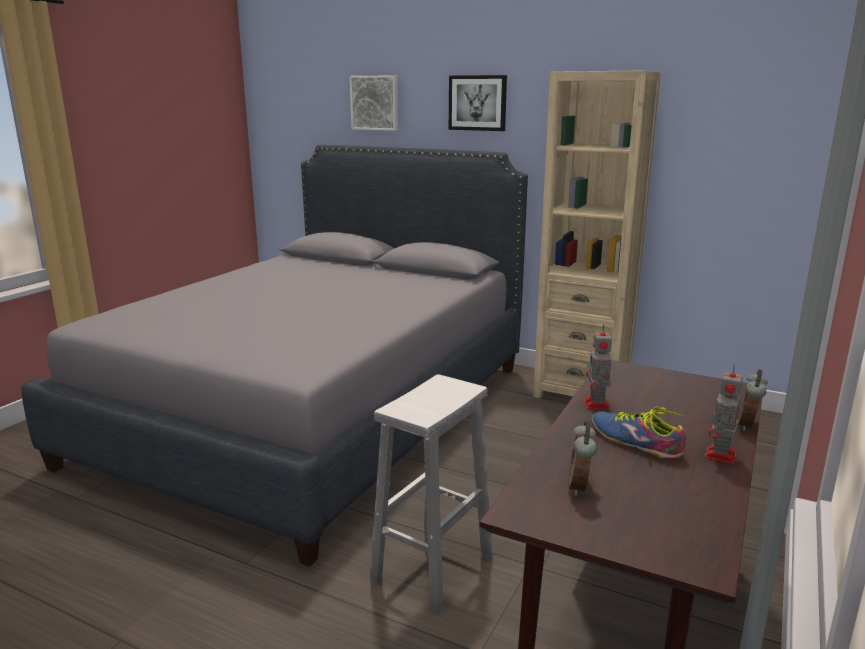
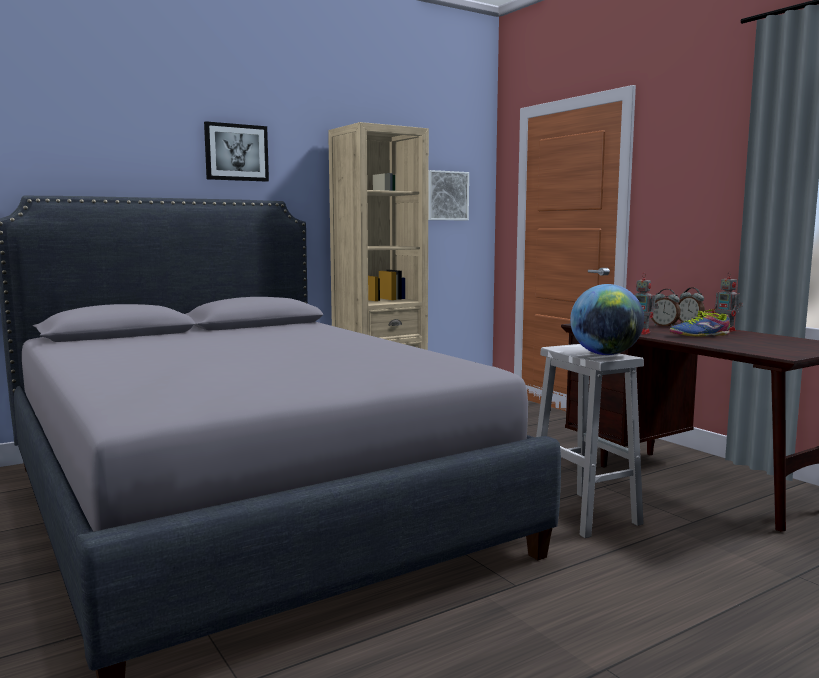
camera: 60 degrees left, 10 degrees down
(375, 103) = (102, 146): picture -> picture (446, 196)
(422, 407) = (605, 354): none -> globe
(580, 487) = (755, 346): alarm clock -> alarm clock (664, 326)

